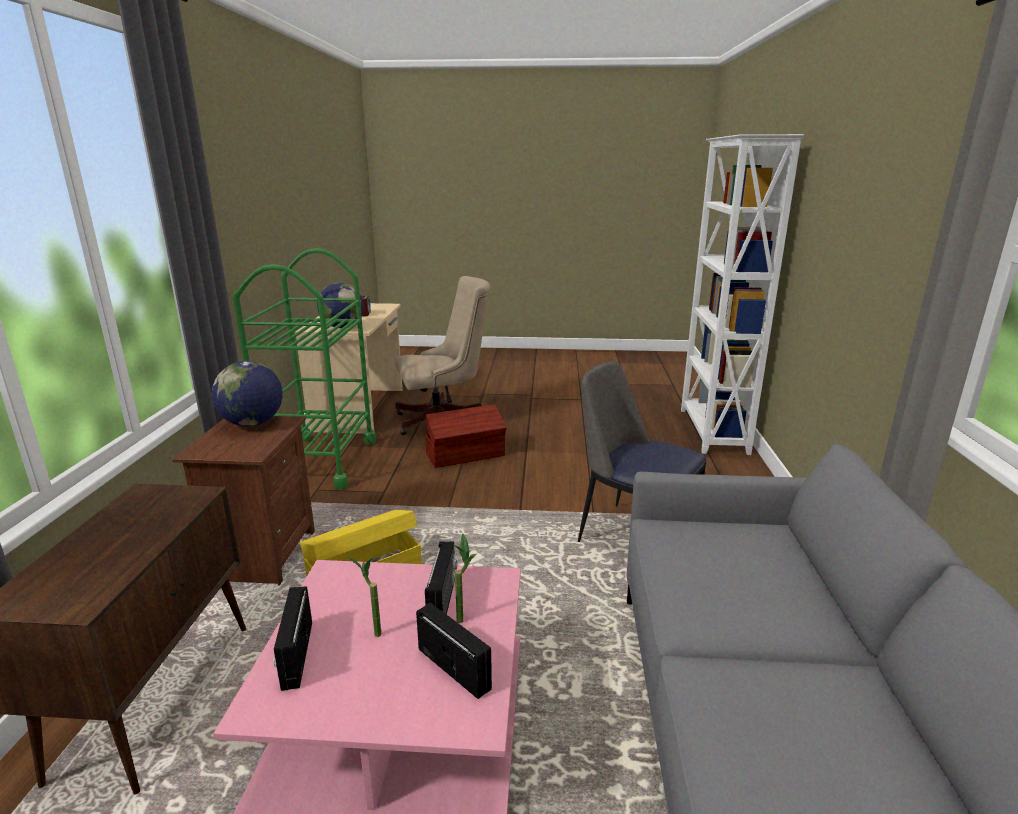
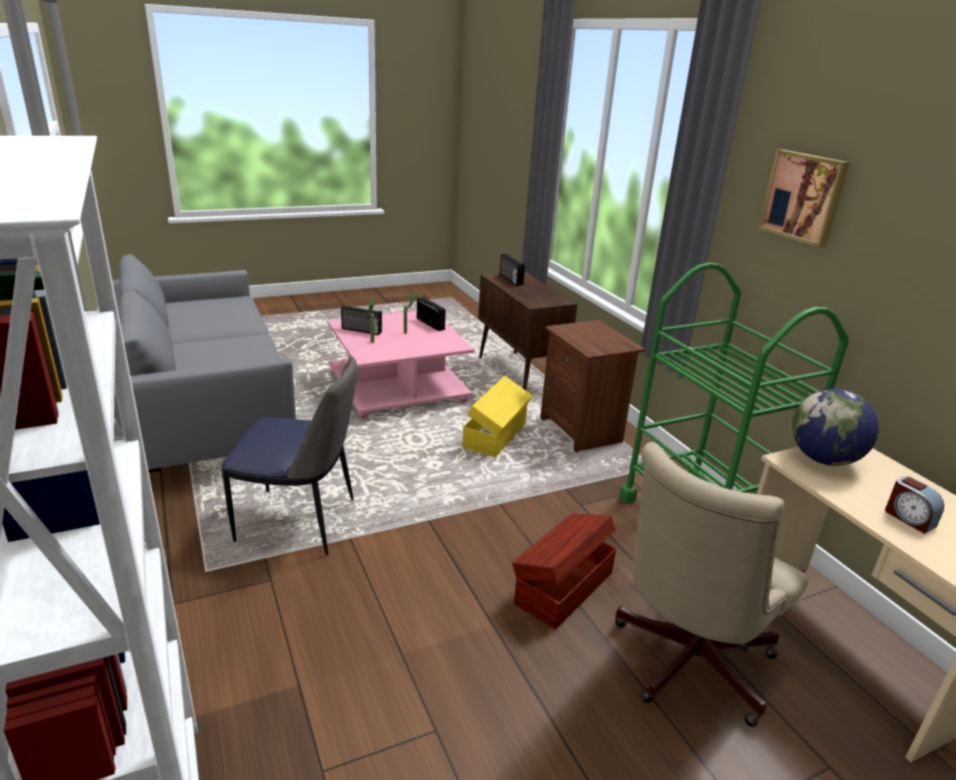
camera: 150 degrees right, 5 degrees up
(226, 194) = (804, 197): none -> picture
(253, 423) = (609, 345): globe -> none
(443, 601) = (387, 346): radio -> radio (510, 279)

